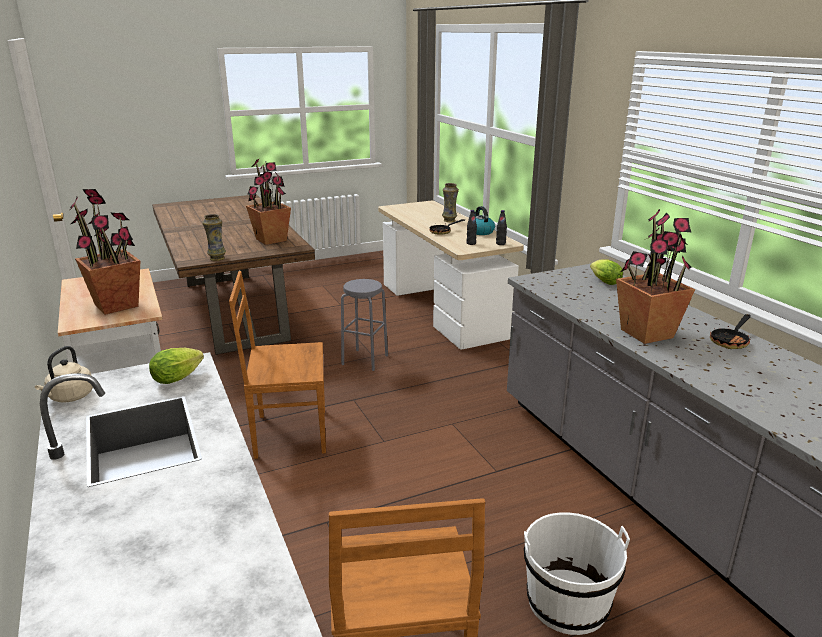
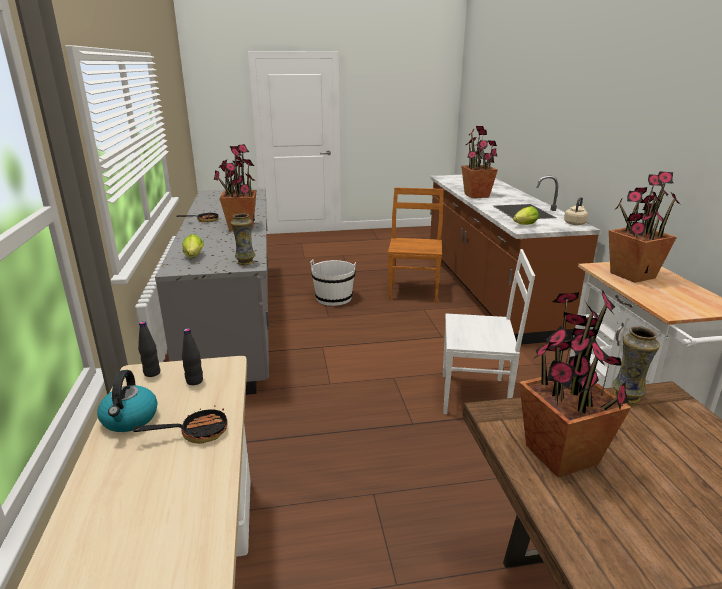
camera: 165 degrees left, 0 degrees up
(220, 528) = (477, 195): none -> potted plant
(288, 433) = (476, 396): brown chair -> white chair
(364, 360) = (387, 488): grey stool -> none
(449, 220) = (123, 491): vase -> vase (245, 262)

